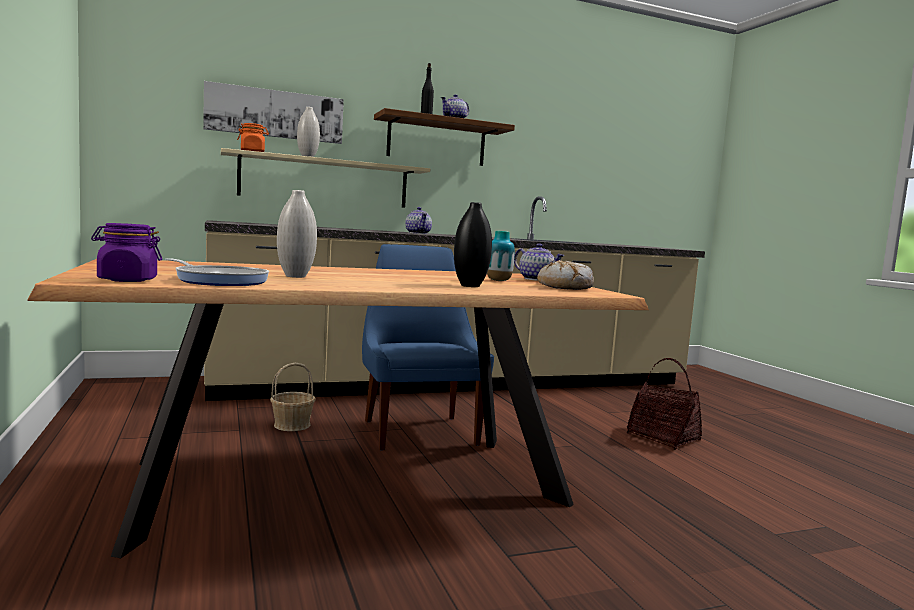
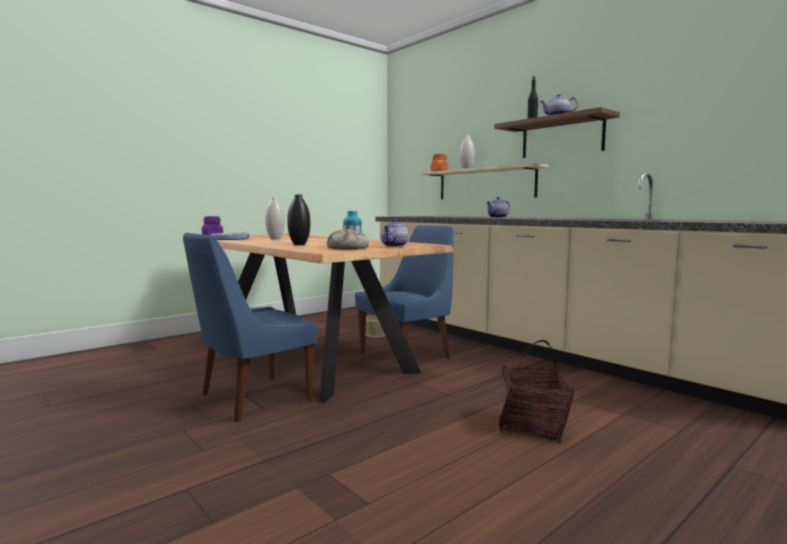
camera: 70 degrees right, 0 degrees up
(275, 114) = (459, 144): picture -> none
(535, 550) = (251, 399): none -> blue chair

